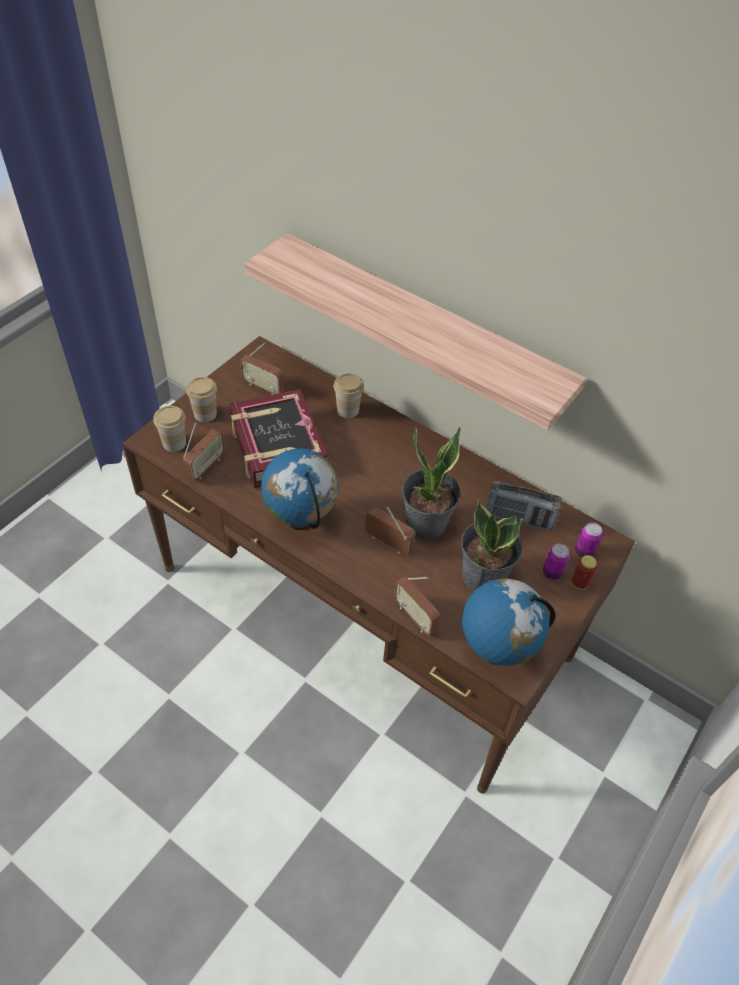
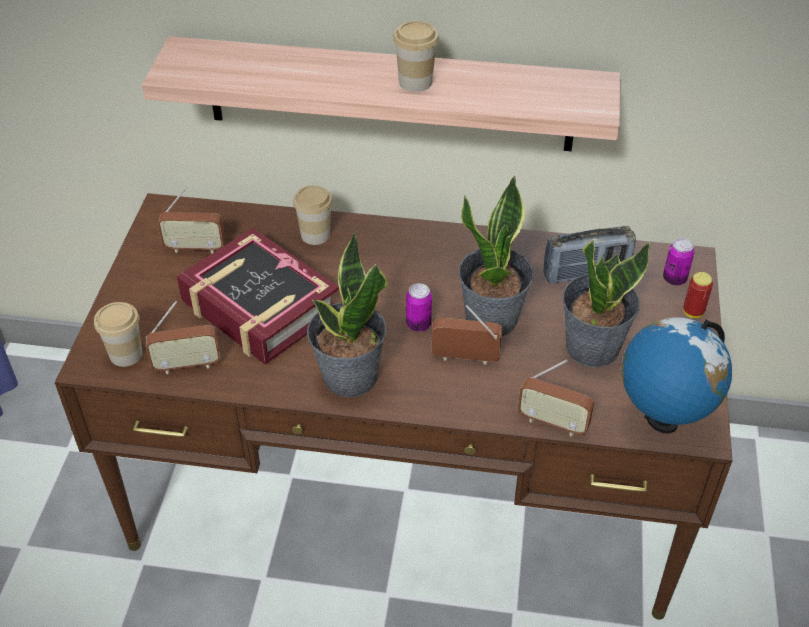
camera: 25 degrees left, 5 degrees down
(205, 414) = (142, 305): cup -> cup (415, 82)
(206, 467) = (187, 365): radio -> radio turned 75 degrees clockwise
(301, 521) = (349, 377): globe -> potted plant
(552, 573) = (658, 313): can -> can (418, 324)

